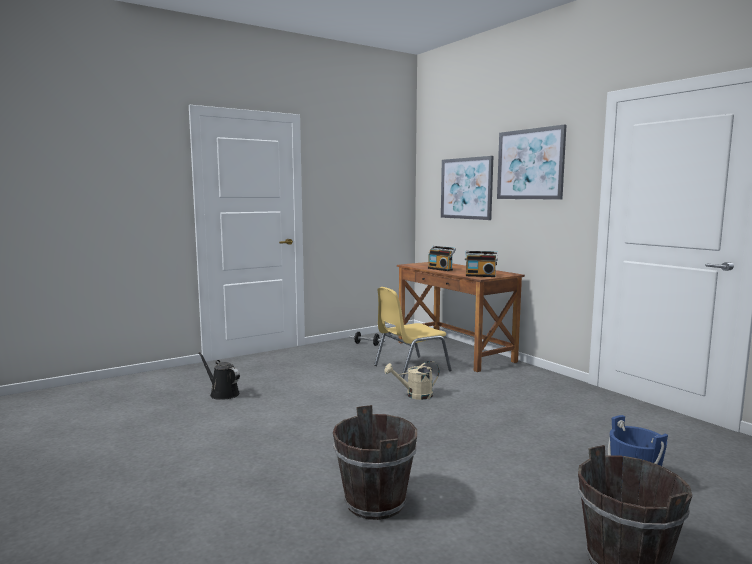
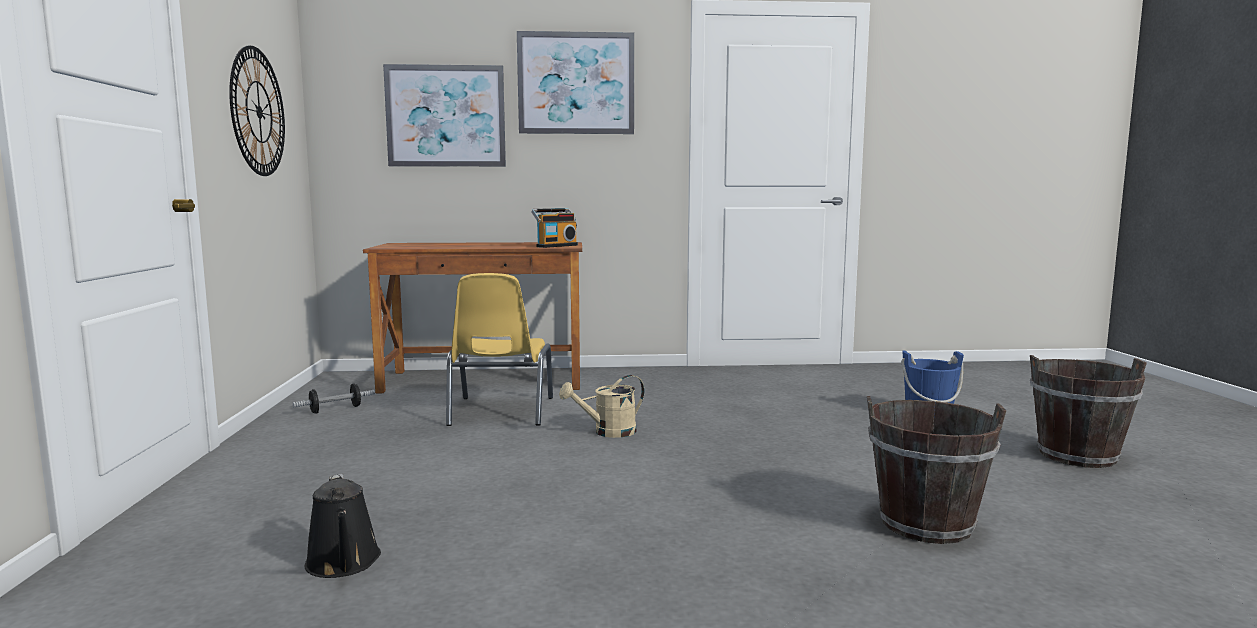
camera: 60 degrees left, 0 degrees up
(222, 394) = (344, 564): black watering can -> black watering can turned 90 degrees counterclockwise
(363, 194) = (258, 112): none -> wall clock
(414, 395) = (608, 432): beige watering can -> beige watering can turned 45 degrees clockwise
(441, 269) = (465, 246): radio -> none

